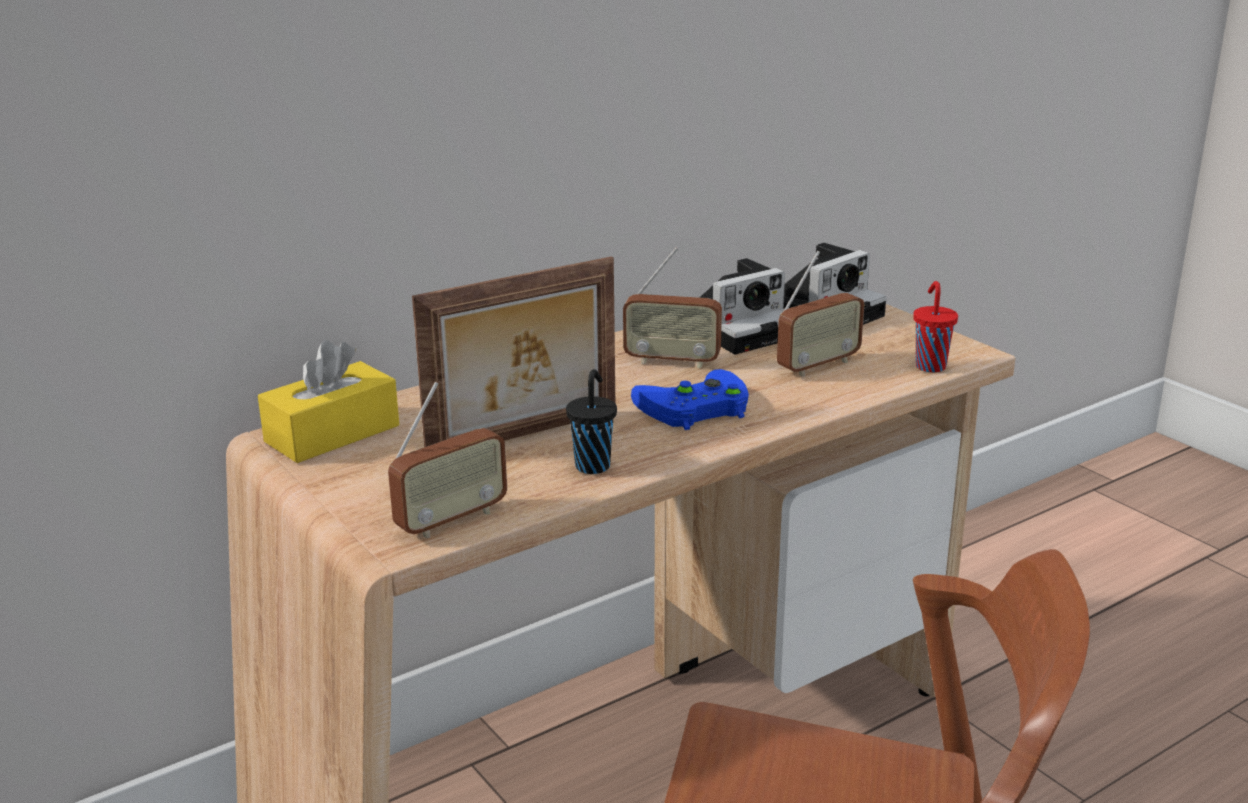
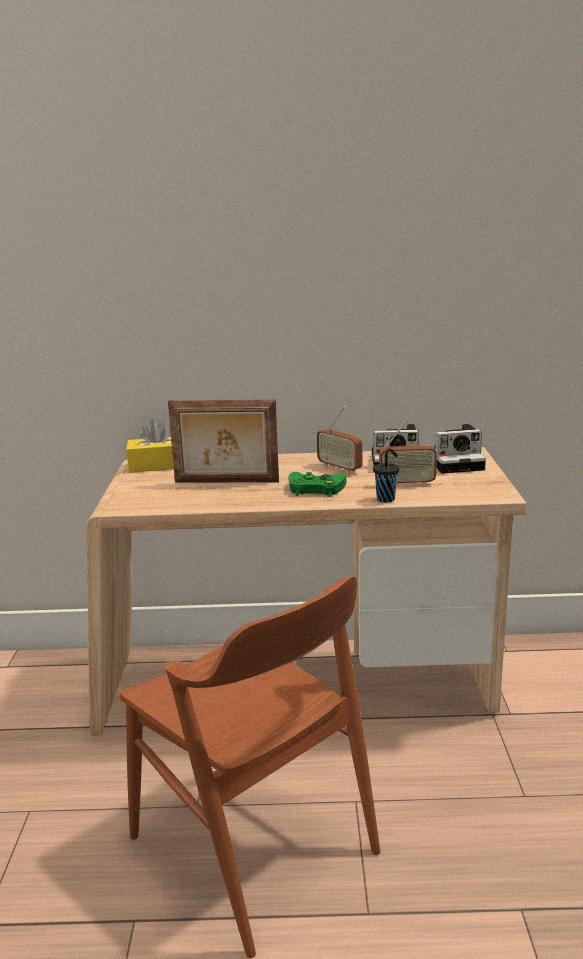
camera: 35 degrees right, 5 degrees down
(451, 520) = (147, 504): radio -> none
(593, 465) = (233, 499): black cup -> black cup (386, 499)
(692, 408) = (314, 488): blue game controller -> green game controller
(930, 366) = (466, 496): red cup -> none

